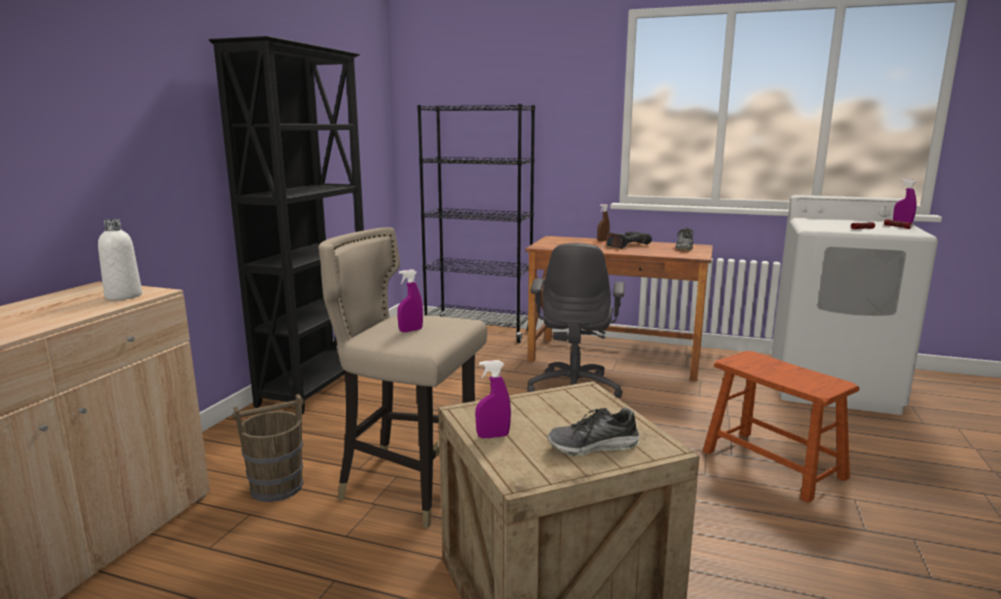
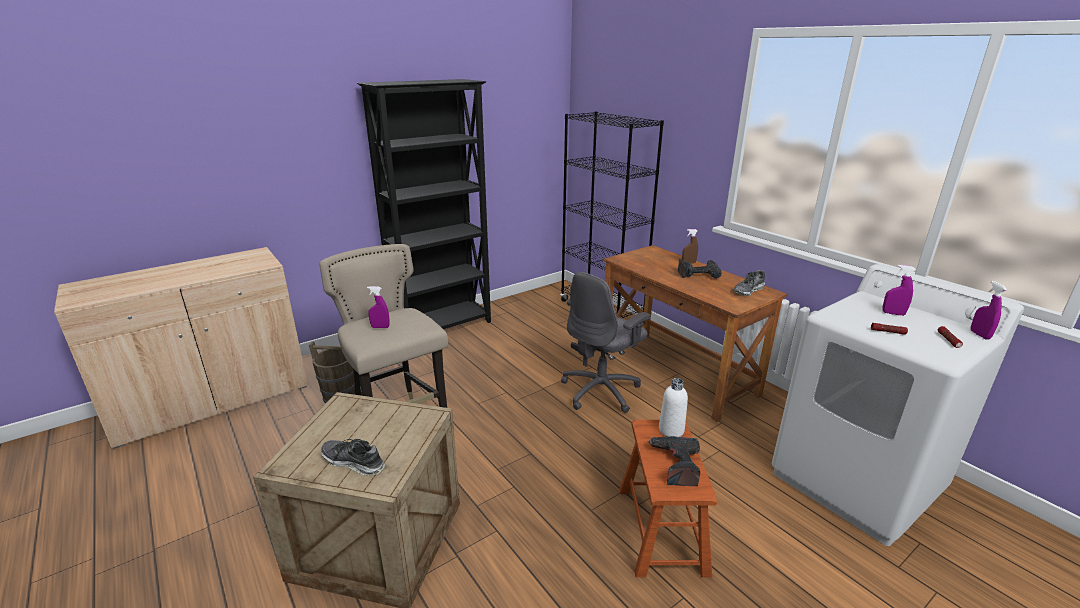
camera: 35 degrees right, 10 degrees up
(123, 296) = (251, 264): white bottle -> white bottle (671, 430)
(493, 436) = (322, 428): purple spray bottle -> purple spray bottle (893, 313)
(798, 375) = (675, 465): none -> power drill

